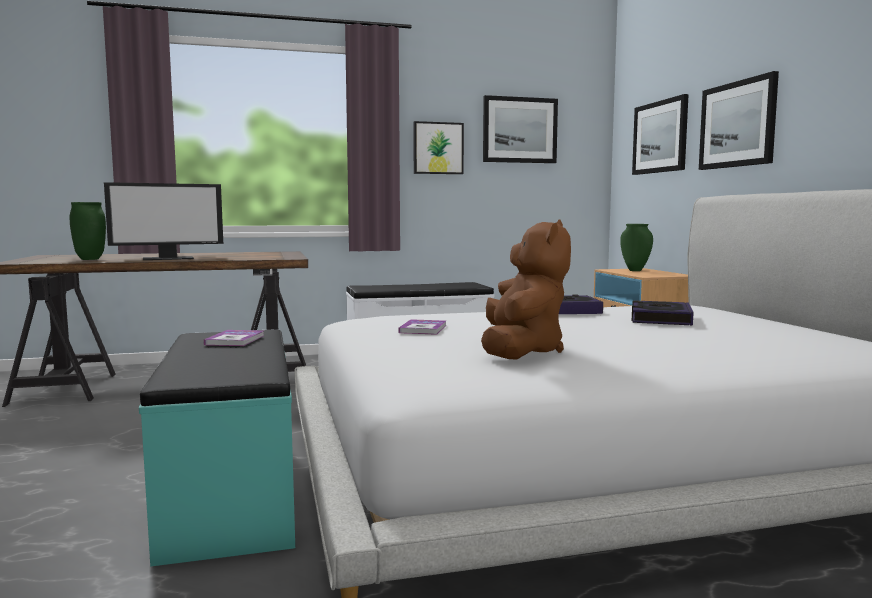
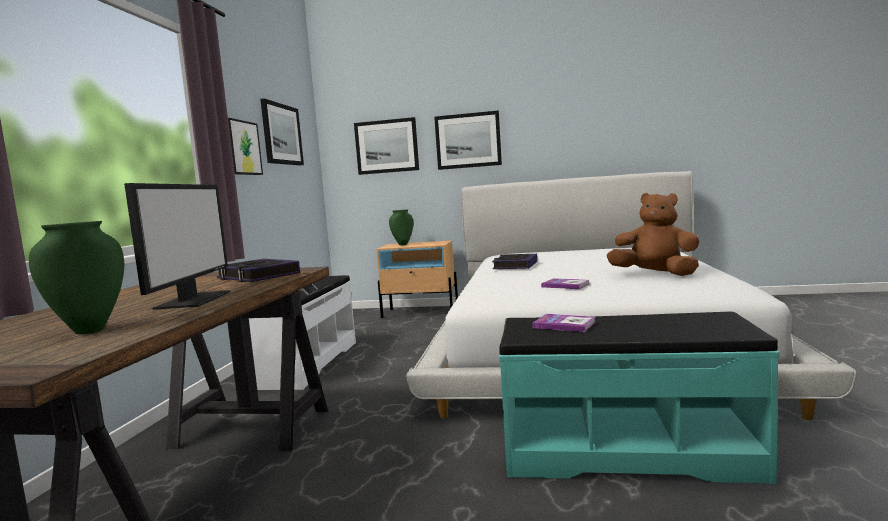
camera: 65 degrees left, 0 degrees up
(660, 319) = (563, 257): book -> book (258, 276)

